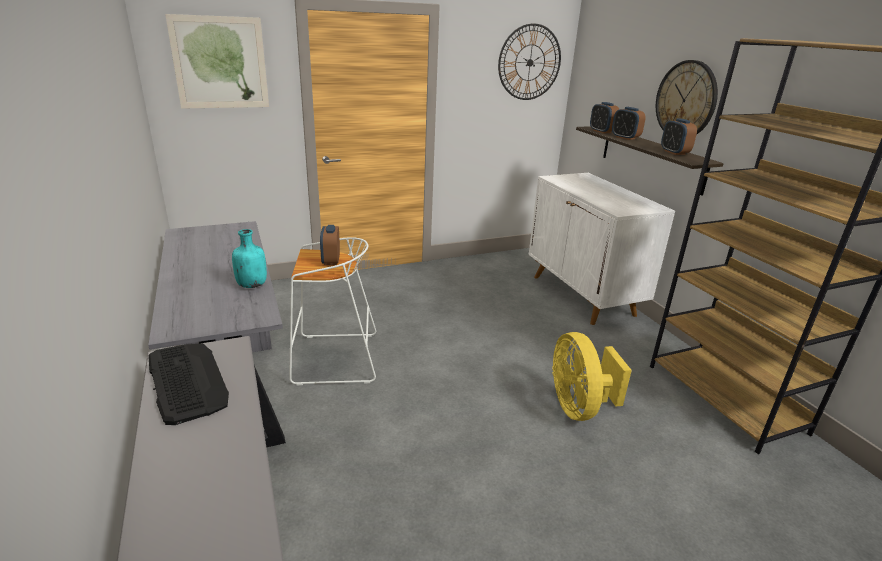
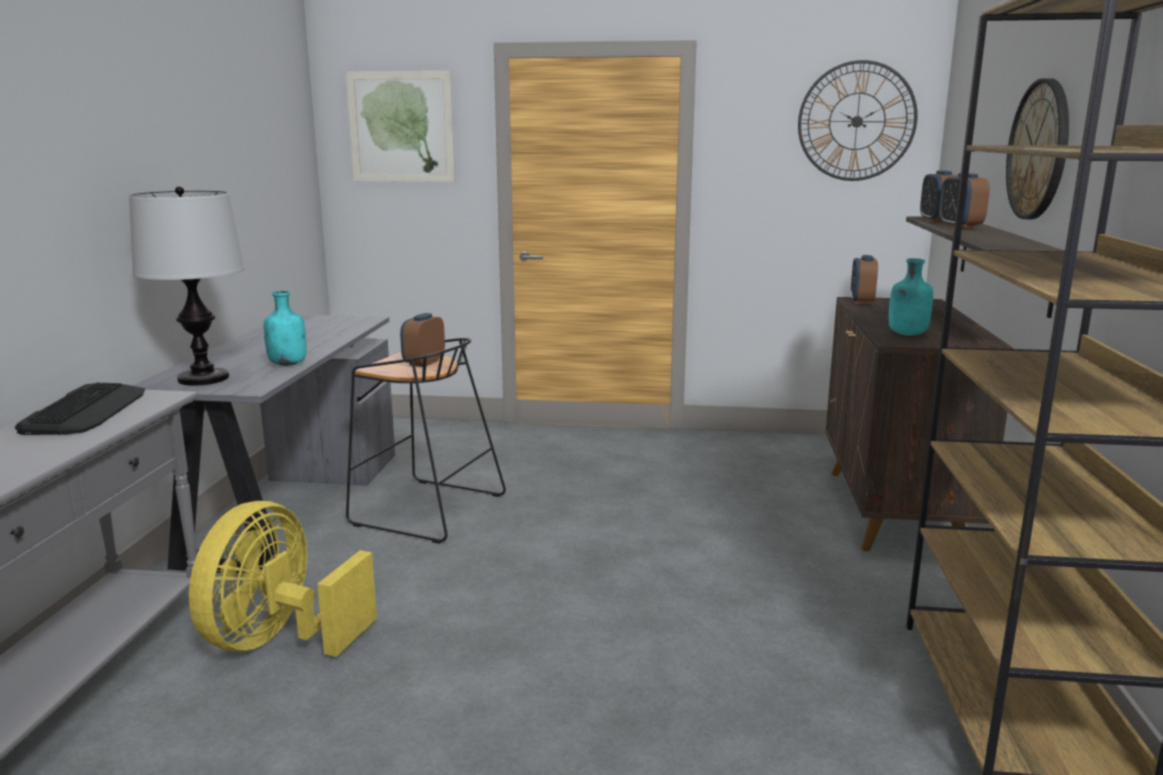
camera: 30 degrees right, 10 degrees down
(204, 314) = (203, 378): none -> table lamp
(334, 359) = (425, 510): white stool -> black stool
(578, 407) = (706, 643): yellow fan -> yellow fan (279, 640)
(583, 296) = (893, 511): white cabinet -> brown cabinet
(616, 205) = (906, 334): none -> turquoise bottle
(674, 152) = (1004, 240): alarm clock -> alarm clock (861, 301)

